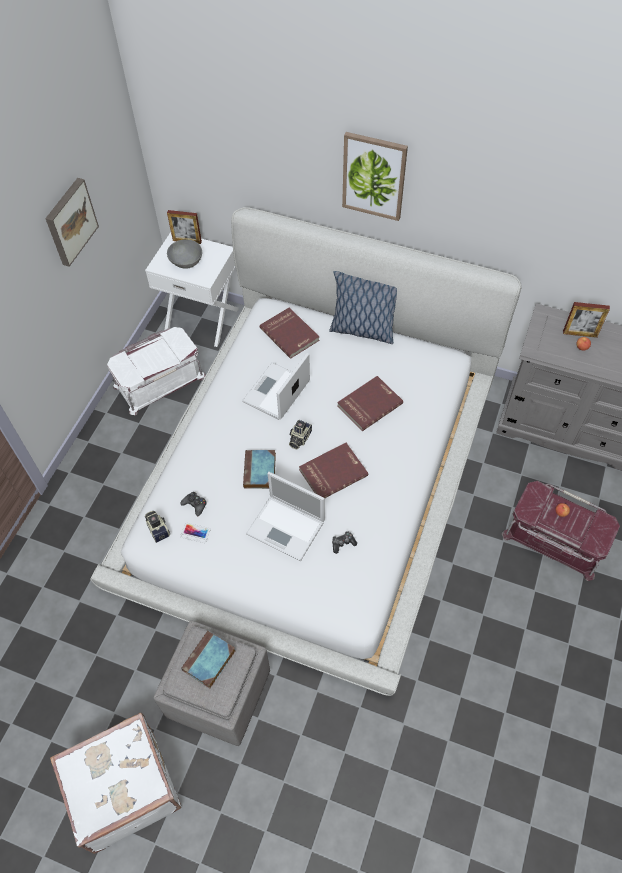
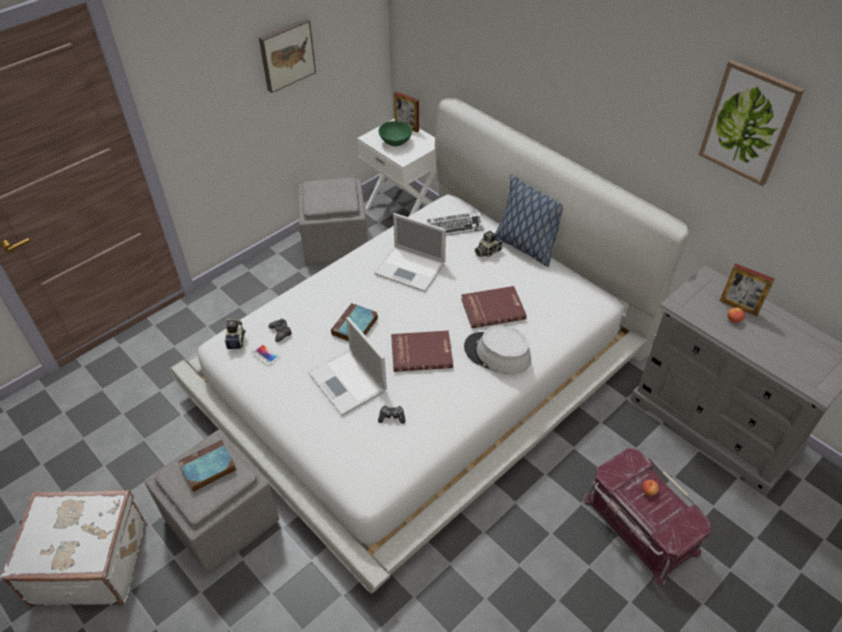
camera: 25 degrees right, 10 degrees down
(159, 380) = (336, 243): white storage box -> grey ottoman
(186, 262) = (395, 142): grey bowl -> green bowl
(276, 392) = (411, 269): laptop -> laptop turned 120 degrees counterclockwise
(290, 334) = (455, 227): red book -> keyboard
(299, 438) = (408, 313): camera -> camera (487, 251)
(374, 176) = (569, 85): picture -> picture (749, 123)
(396, 447) = (497, 354): none -> grey hat

